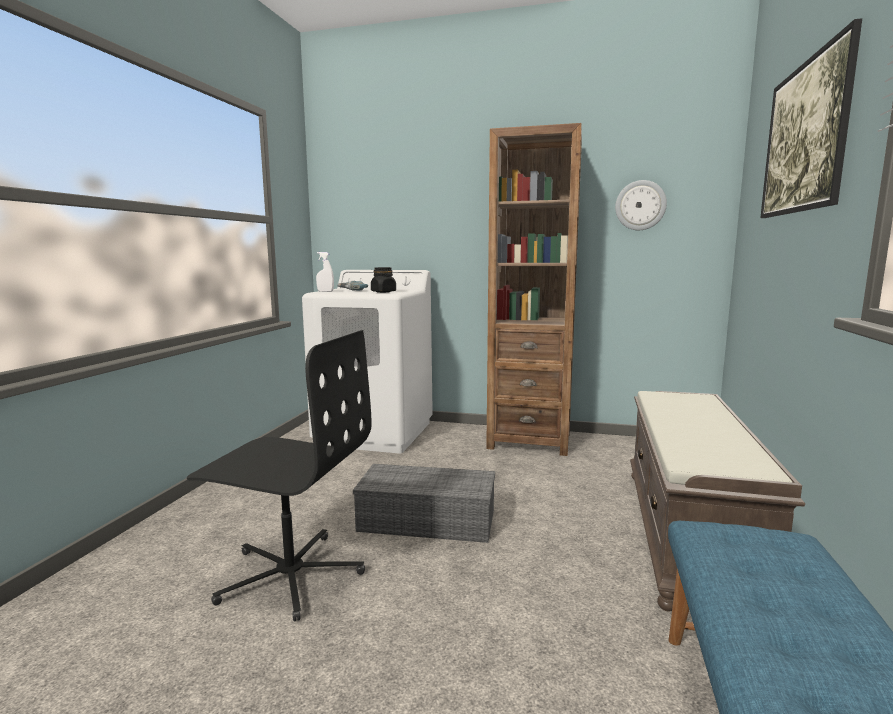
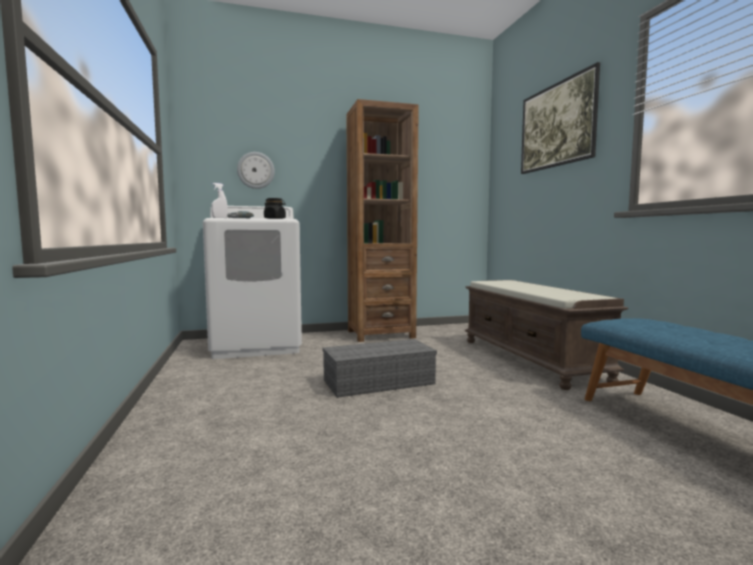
camera: 30 degrees left, 5 degrees down
(290, 574) = (326, 429): black office chair -> none
(640, 205) = (437, 167): wall clock -> wall clock (256, 170)

